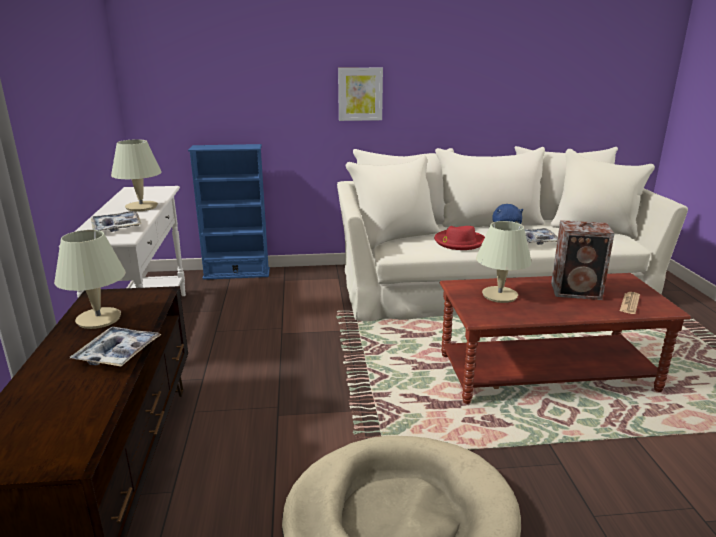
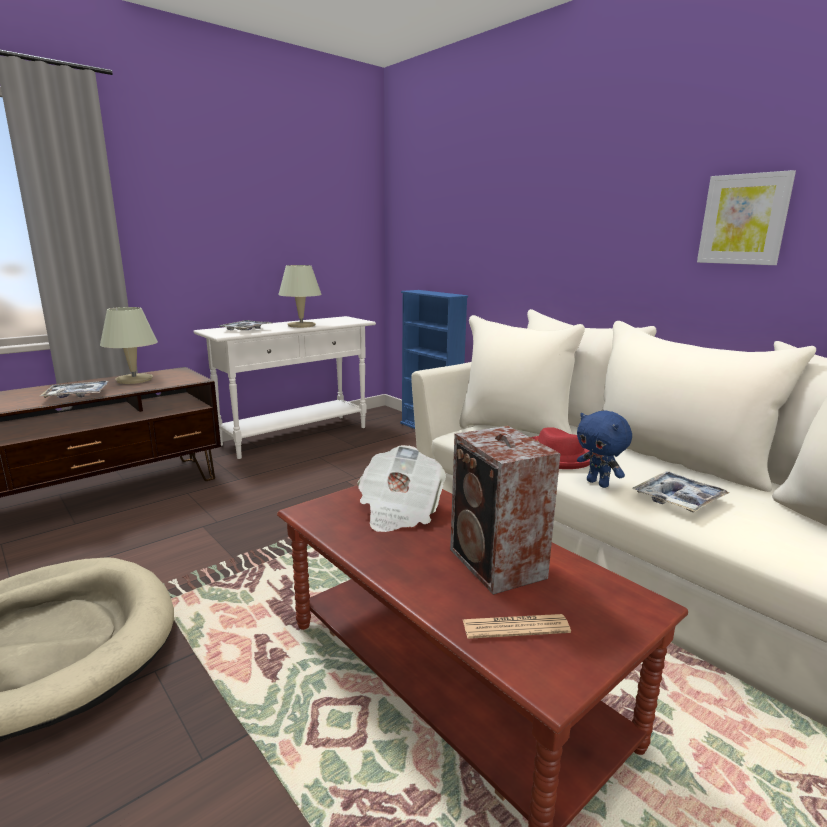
camera: 55 degrees right, 5 degrees down
(360, 94) = (570, 243): picture -> picture (744, 219)
(500, 295) = (399, 510): beige table lamp -> newspaper

